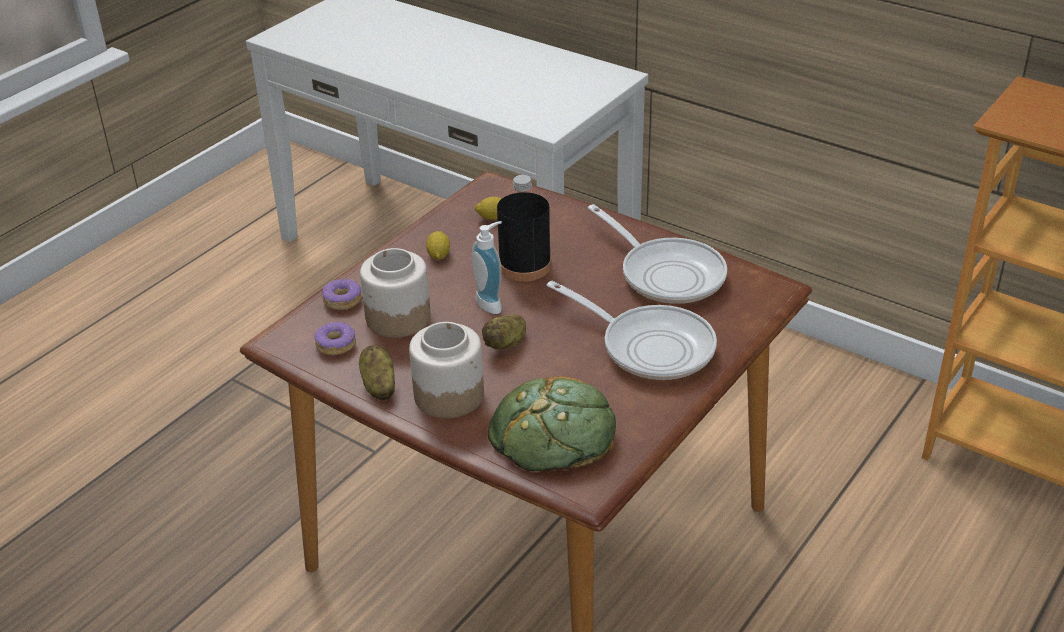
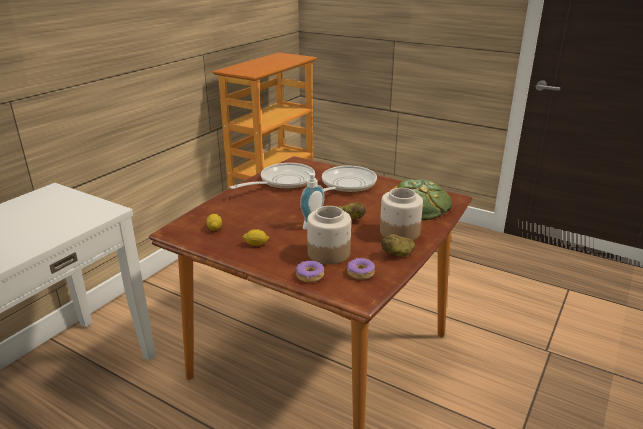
camera: 95 degrees left, 10 degrees down
(525, 266) = (272, 217): black bottle -> none

